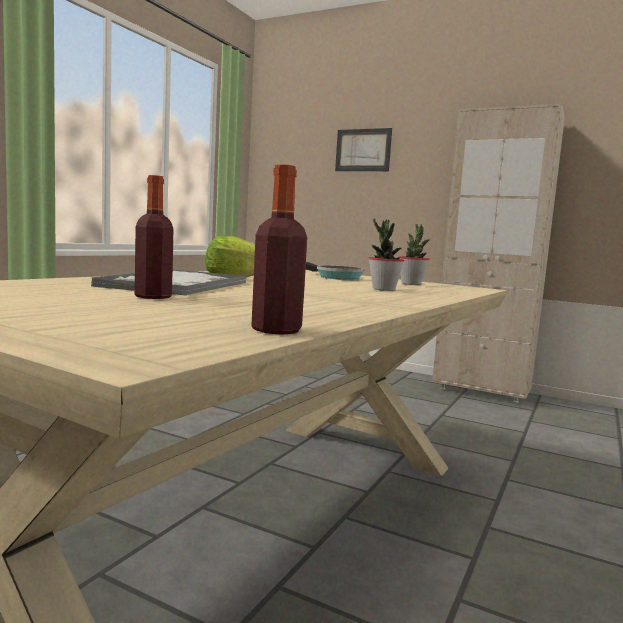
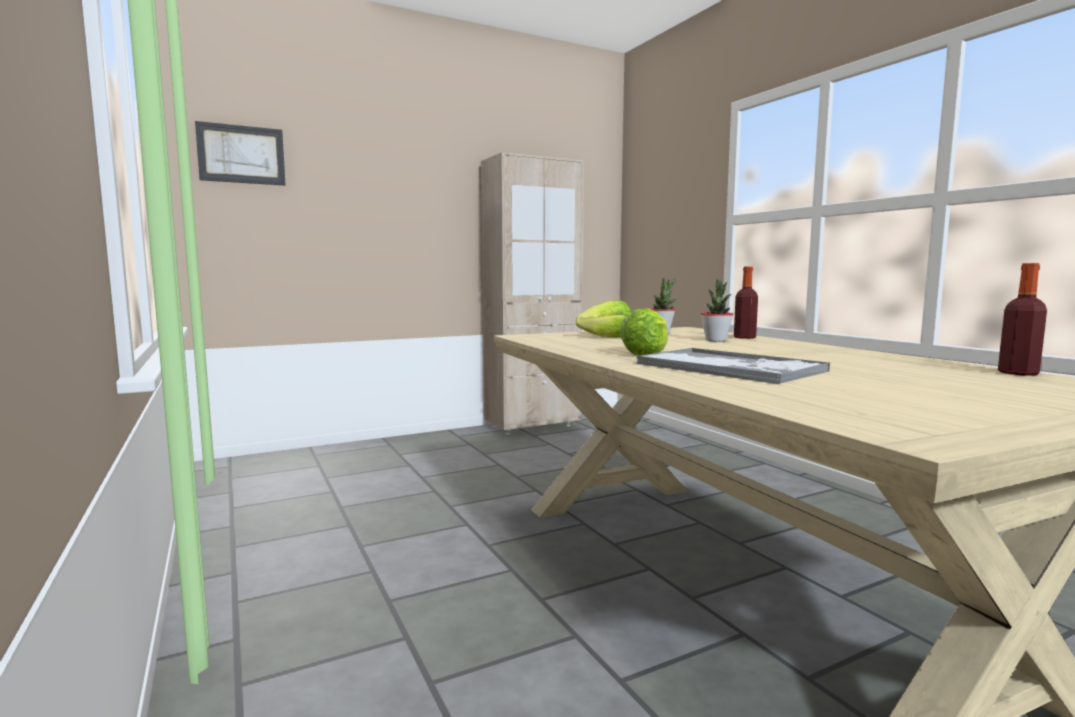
camera: 55 degrees left, 0 degrees up
(153, 297) = (852, 377): bottle -> bottle (744, 337)
(336, 277) = (607, 337): frying pan -> lettuce
(363, 150) = (361, 181): picture -> picture (241, 154)

